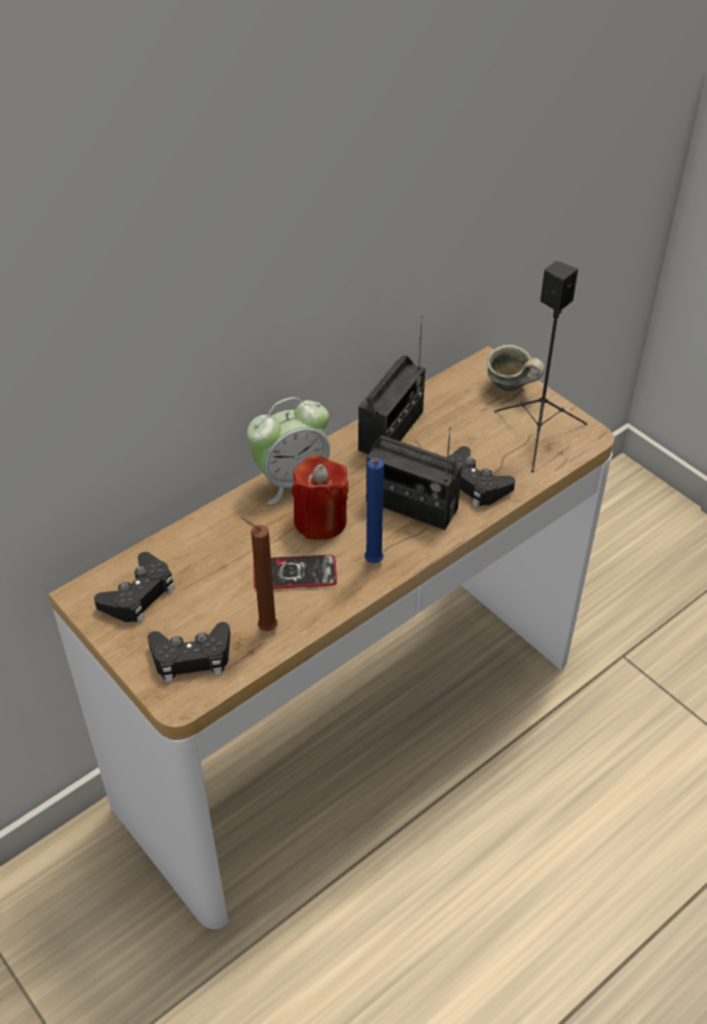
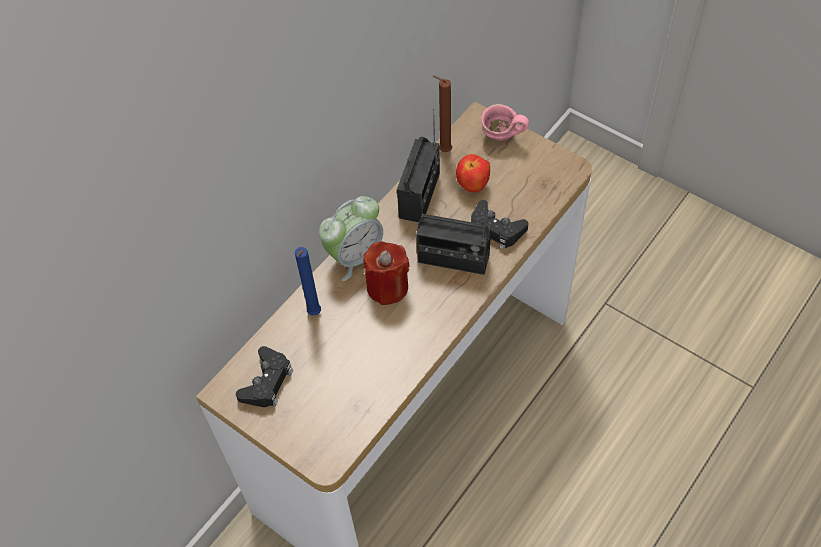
camera: 10 degrees left, 10 degrees up
(191, 657) = (324, 425): black game controller -> none
(264, 628) = (372, 388): brown candle -> brown candle (443, 151)
(295, 573) = (381, 336): phone -> none
(372, 564) = (438, 315): blue candle -> blue candle (314, 314)
(459, 433) = (473, 186): none -> apple
(509, 389) = (501, 138): grey mug -> pink mug
(538, 434) = (533, 175): black speaker -> none

